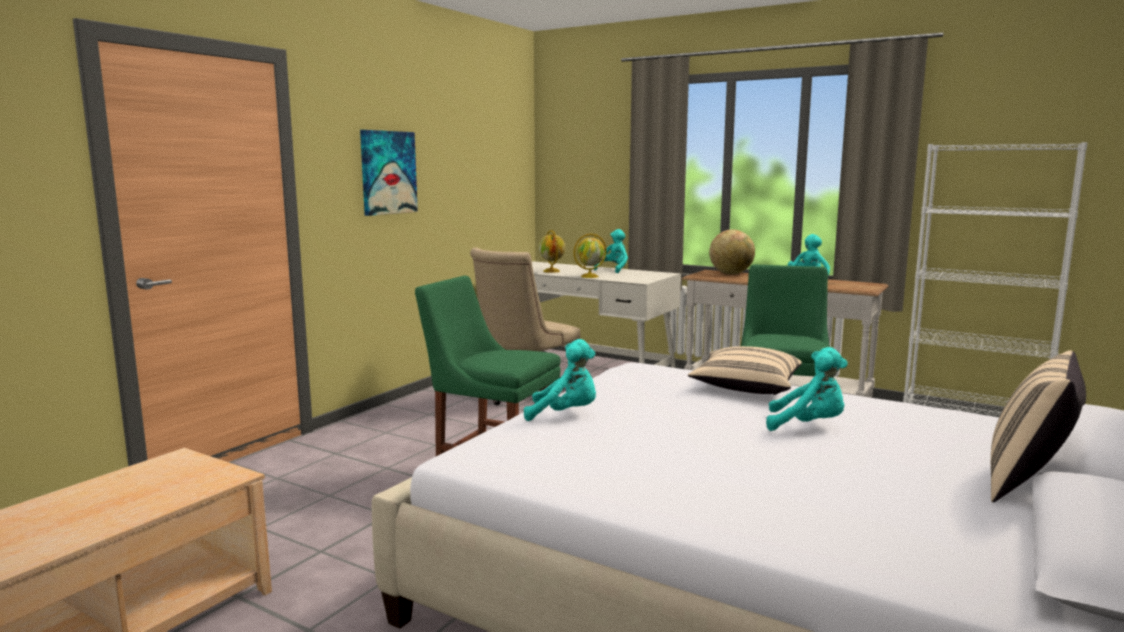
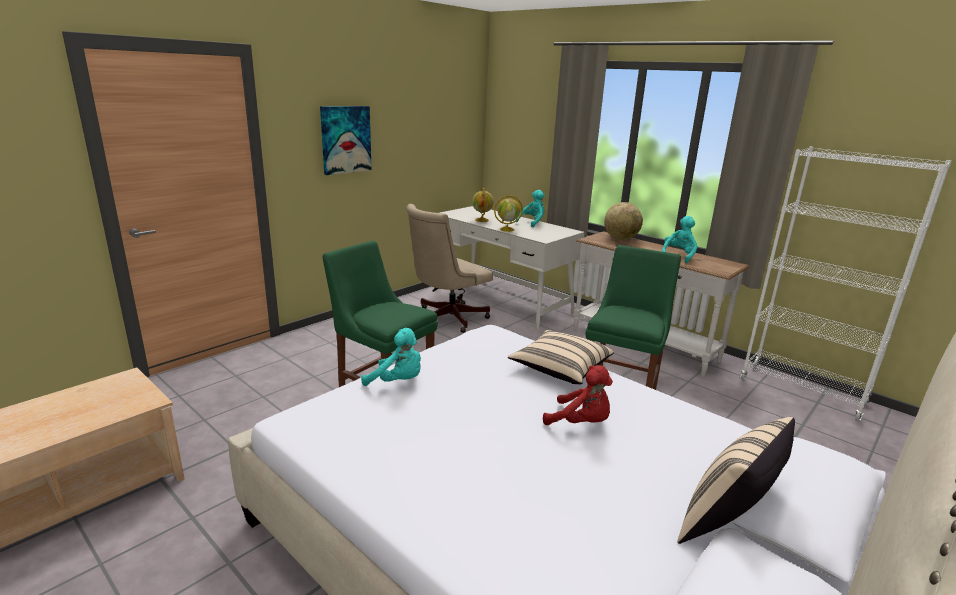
camera: 10 degrees right, 10 degrees up
(808, 426) = (581, 423): turquoise plush toy -> red plush toy

